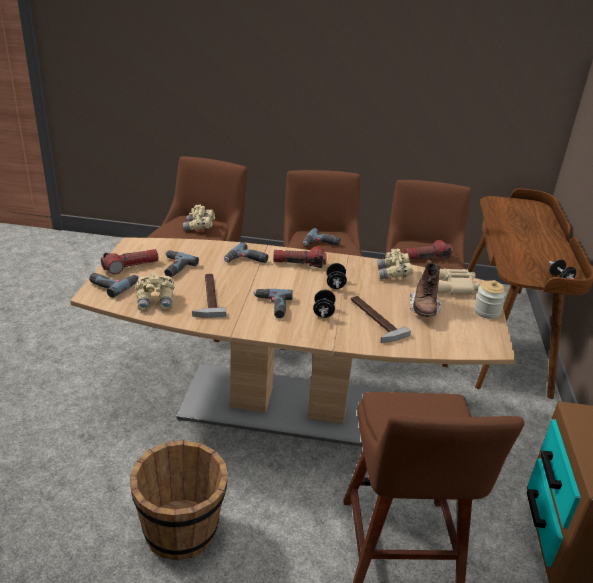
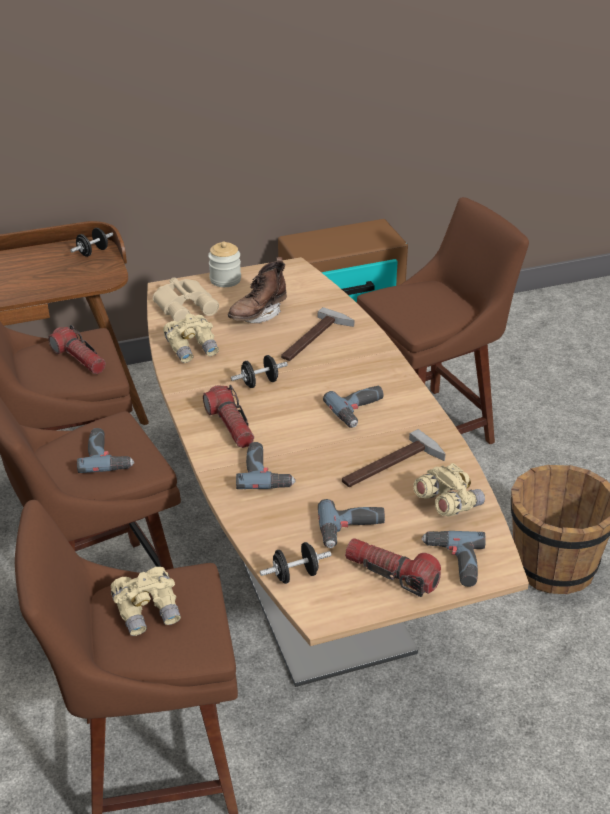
camera: 115 degrees left, 5 degrees up
(323, 312) = (333, 373): black dumbbell -> black dumbbell (295, 575)
(424, 309) = (258, 315): brown boot -> brown boot turned 150 degrees clockwise

